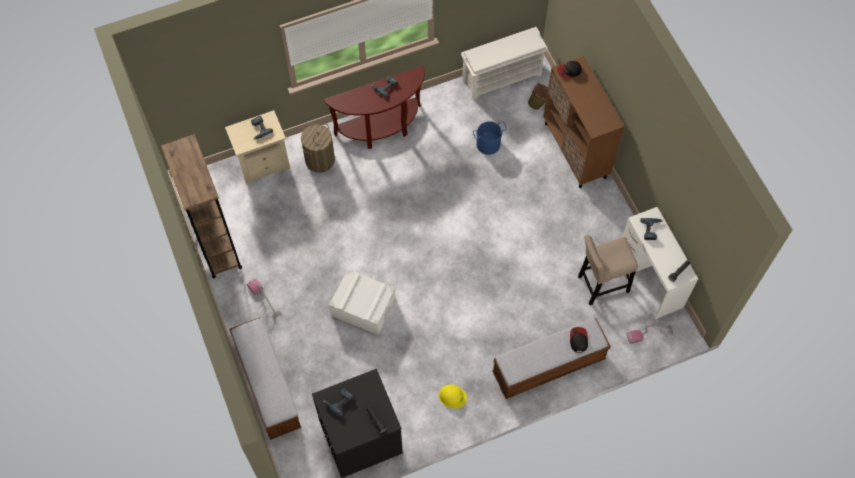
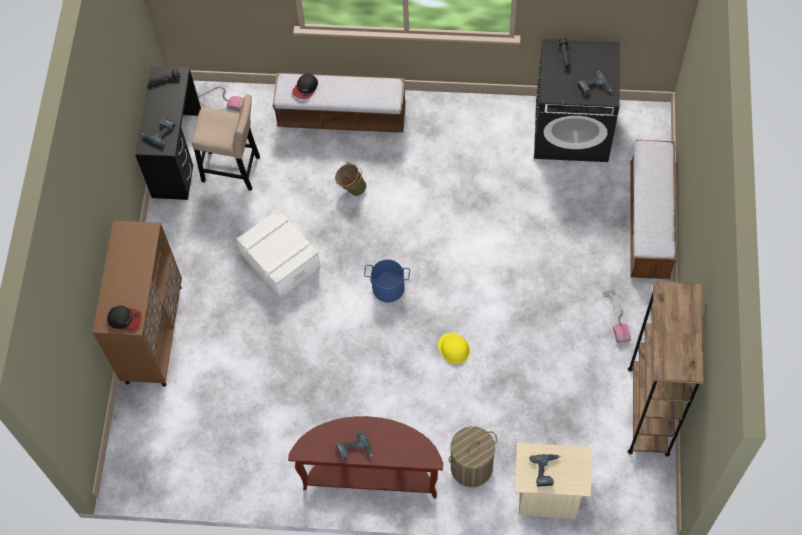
camera: 150 degrees left, 0 degrees up
(363, 307) = (505, 259): white storage box -> white storage box (280, 261)
(452, 396) = (457, 129): yellow hard hat -> yellow hard hat (454, 348)
(488, 144) = (251, 390): blue bucket -> blue bucket (388, 287)
(502, 77) = (174, 477): white shoe rack -> none
(539, 104) = (154, 416): green bucket -> green bucket (351, 188)
(650, 278) = (177, 155): white desk -> black desk

